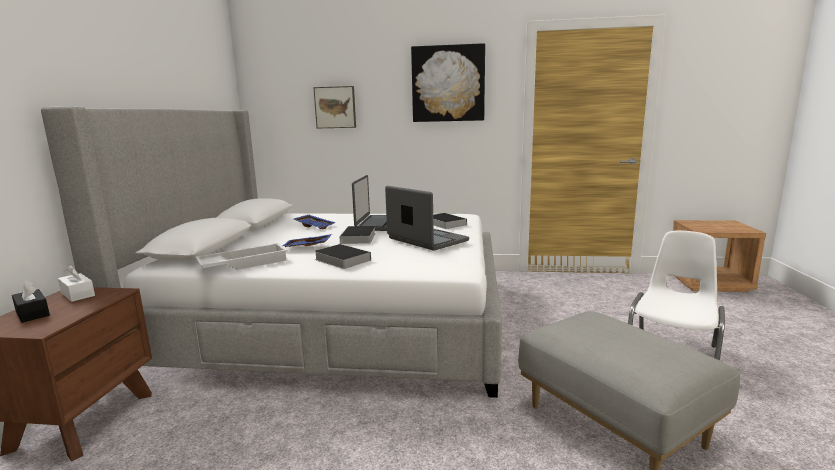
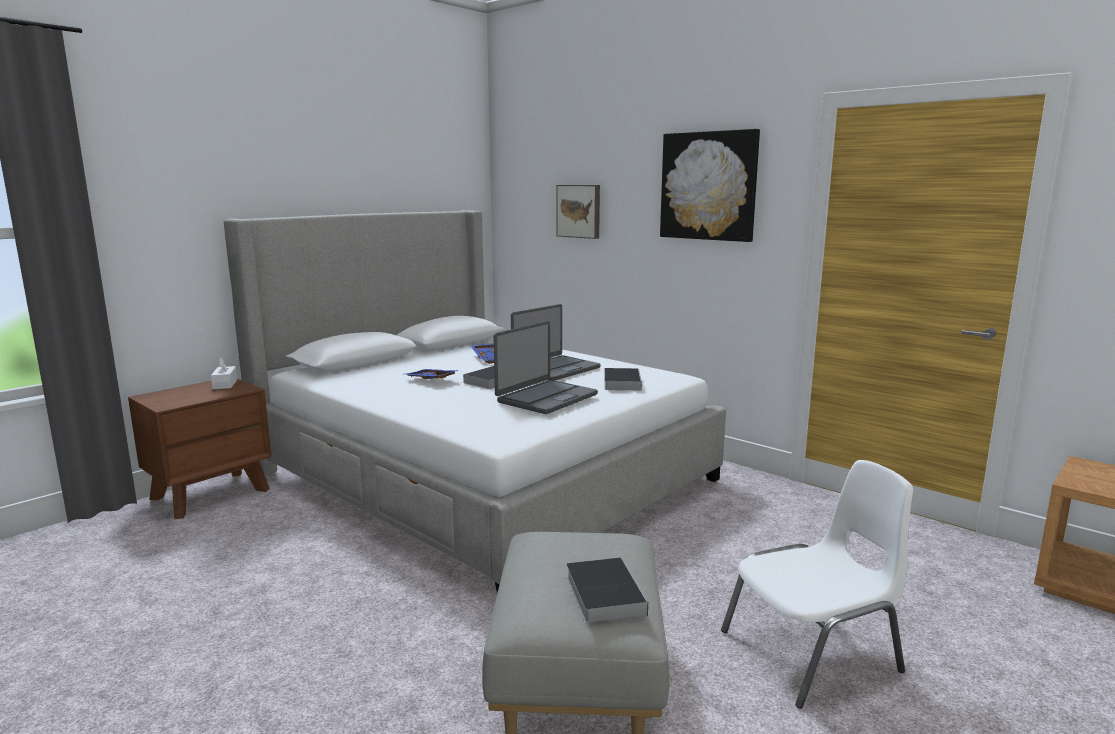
camera: 35 degrees right, 0 degrees up
(32, 313) = (181, 392): black tissue box -> none
(243, 263) = (353, 384): white tray -> none
(341, 259) = (427, 400): book -> book (603, 594)
(426, 240) = (546, 398): laptop -> laptop turned 45 degrees clockwise

